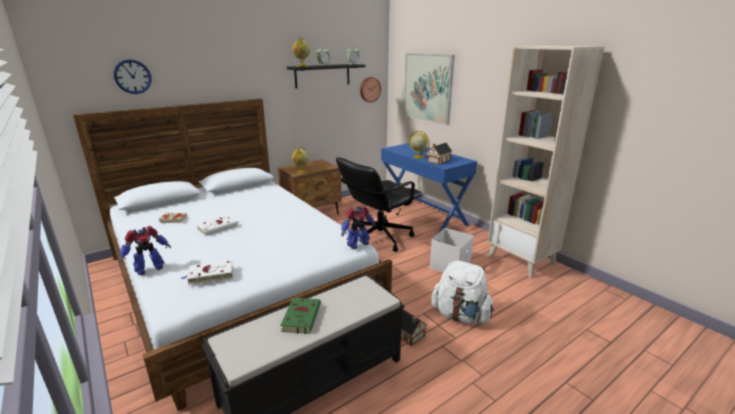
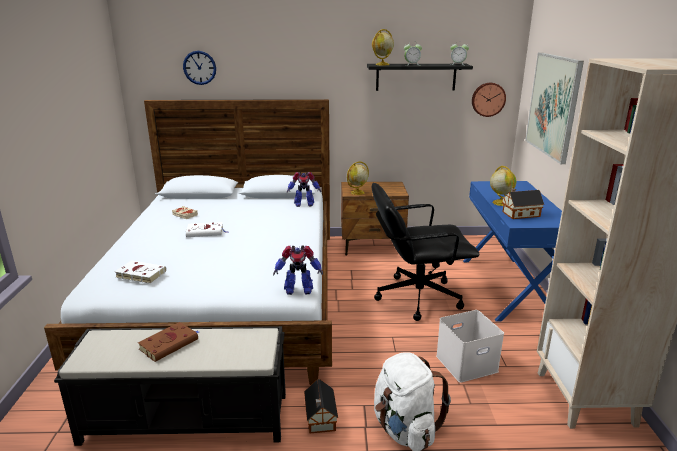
camera: 35 degrees right, 0 degrees up
(149, 269) = (113, 254): toy robot -> toy robot (304, 204)
(301, 317) = (170, 344): green book -> brown book

